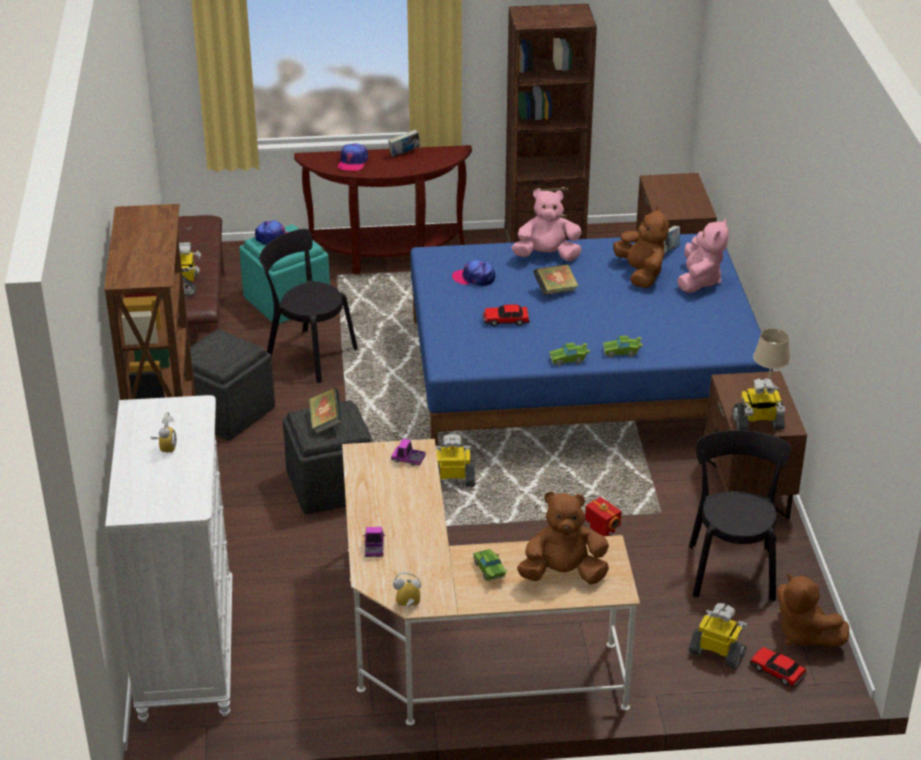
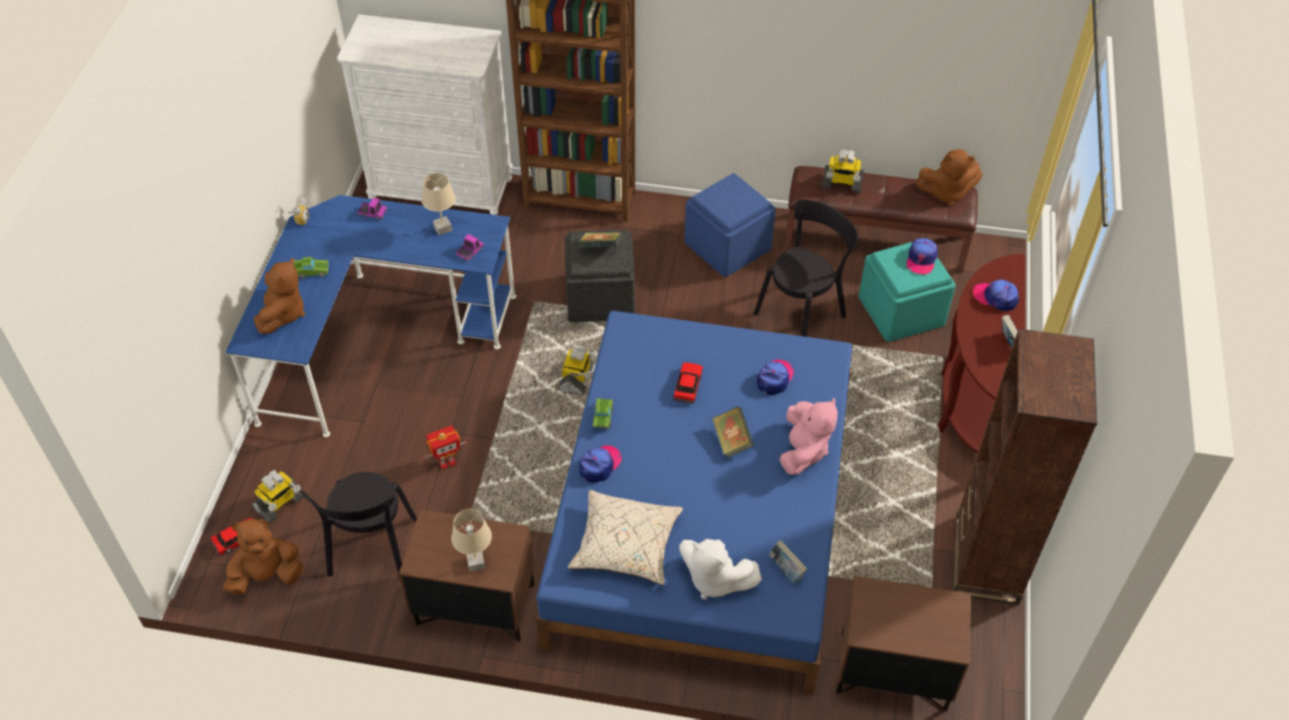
camera: 105 degrees right, 15 degrees up
(165, 447) = (429, 46): alarm clock -> none
(226, 411) = (728, 246): grey ottoman -> blue ottoman
(380, 487) = (442, 229): none -> beige table lamp
(455, 647) = (374, 336): beige desk -> blue desk
(622, 352) = (600, 465): green toy car -> cap
(641, 274) = (743, 527): brown plush toy -> brown plush toy (946, 192)
(695, 325) = (626, 545): none -> beige pillow
(699, 280) = (714, 579): pink plush toy -> white plush toy
(731, 568) = (372, 551): black chair -> black chair turned 75 degrees clockwise
(757, 424) = (433, 536): toy robot -> none

